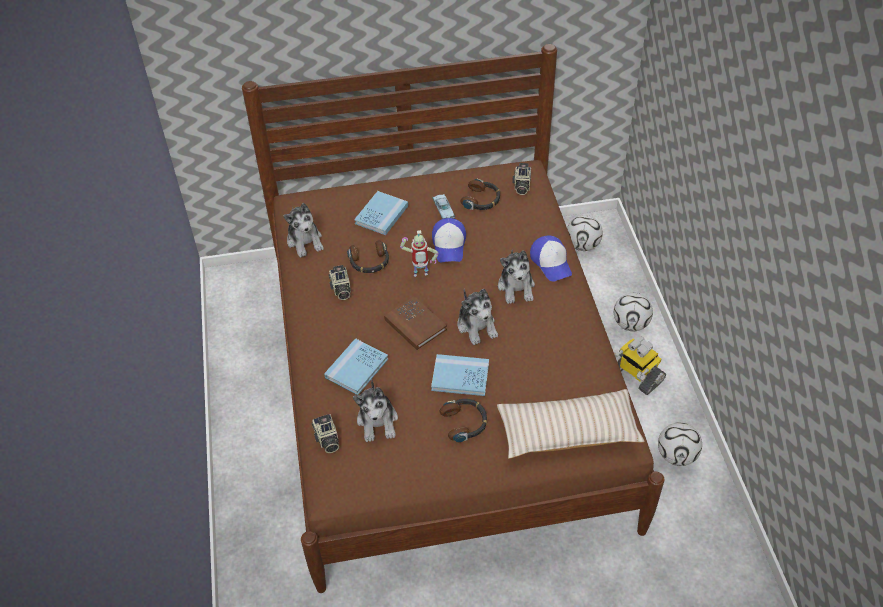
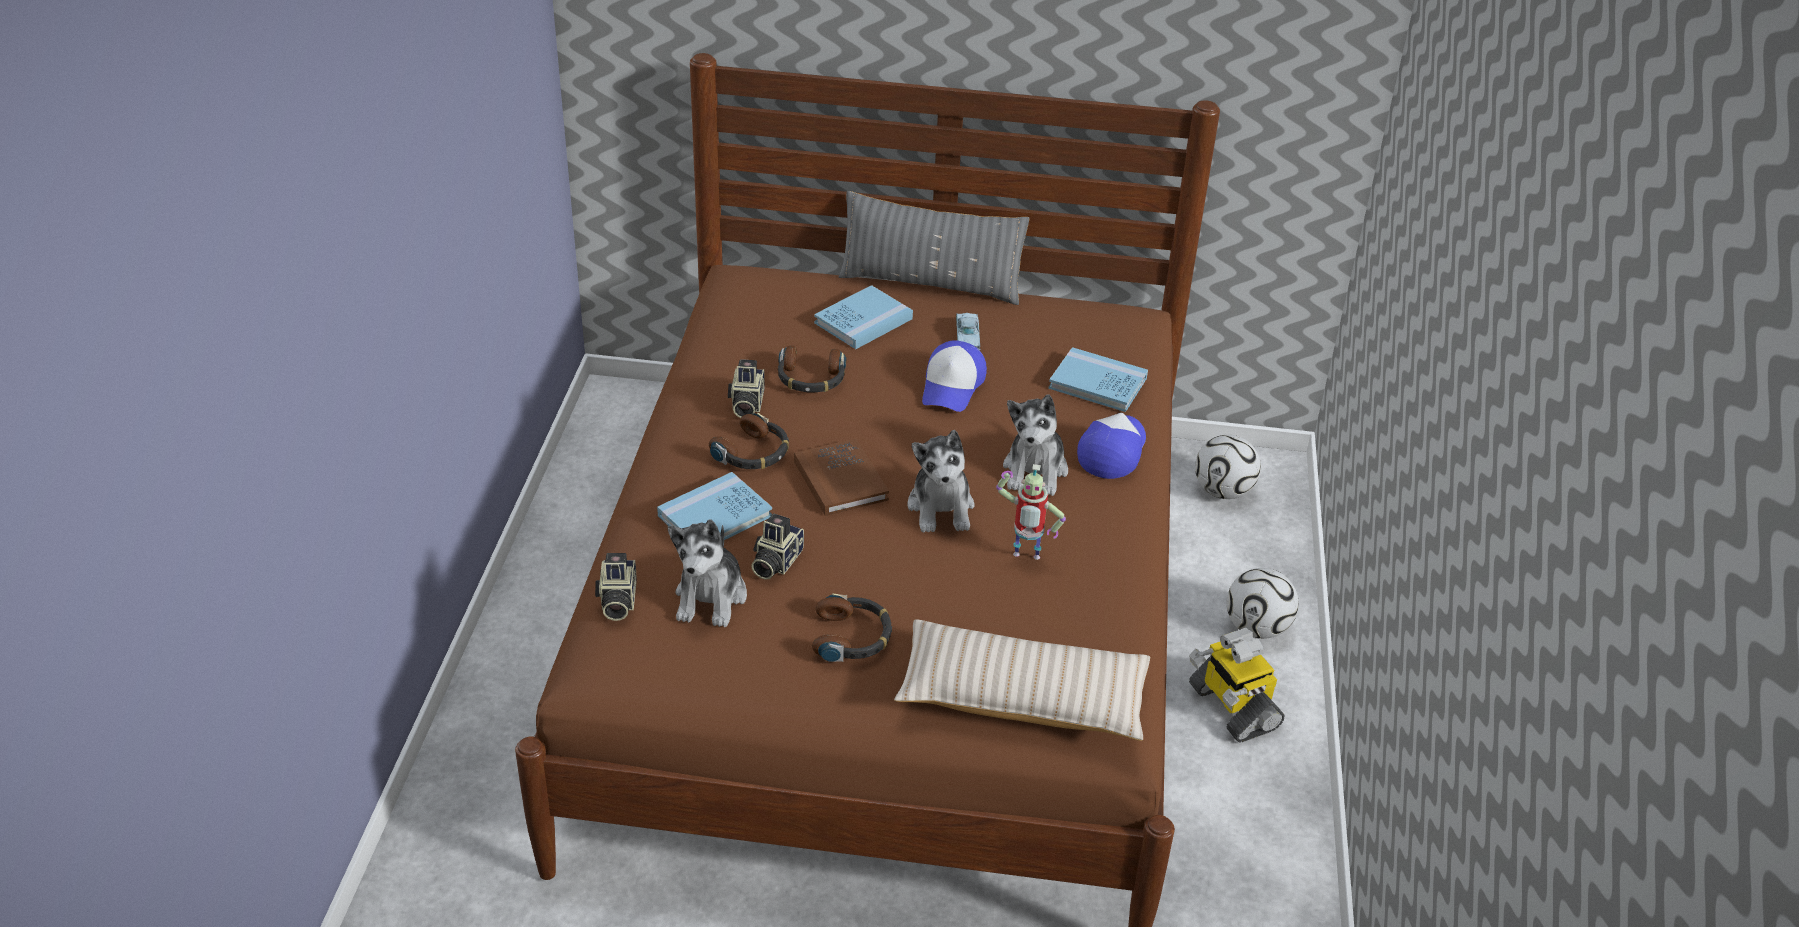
camera: 15 degrees right, 10 degrees down
(305, 241) = (725, 328): plush toy -> none
(406, 178) = (930, 283): none -> grey pillow
(420, 276) = (883, 417): toy robot -> toy robot (1025, 558)
(460, 377) = (877, 571): blue book -> blue book (1097, 383)
(481, 200) = (1037, 338): headphones -> headphones (752, 453)
(521, 186) = (1114, 335): camera -> camera (775, 562)
(551, 262) = (1112, 451): cap -> cap turned 150 degrees counterclockwise
(676, 455) = (1252, 851): football -> none

